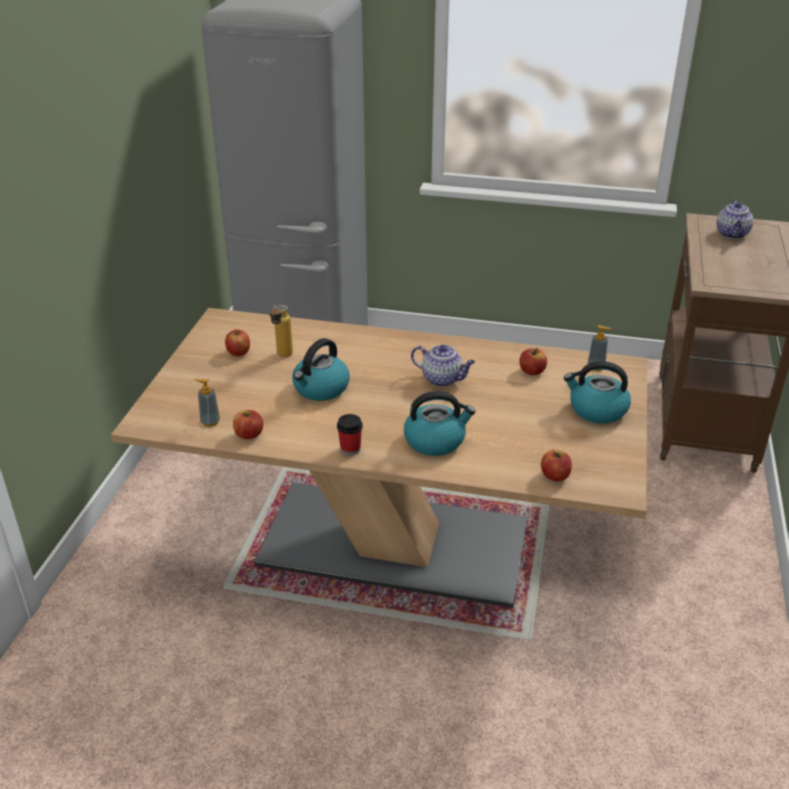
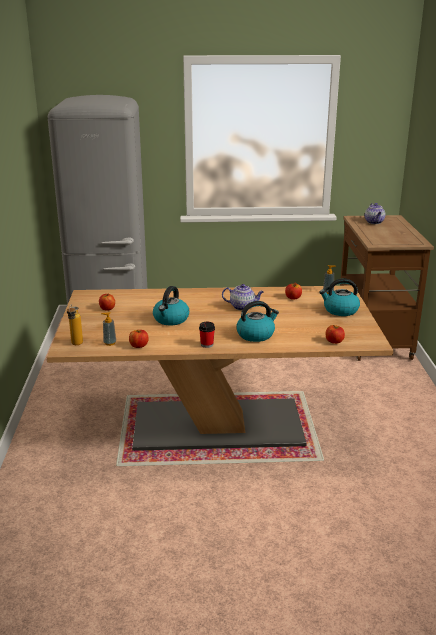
camera: 15 degrees left, 10 degrees down
(282, 357) = (137, 308): bottle -> bottle (76, 345)

